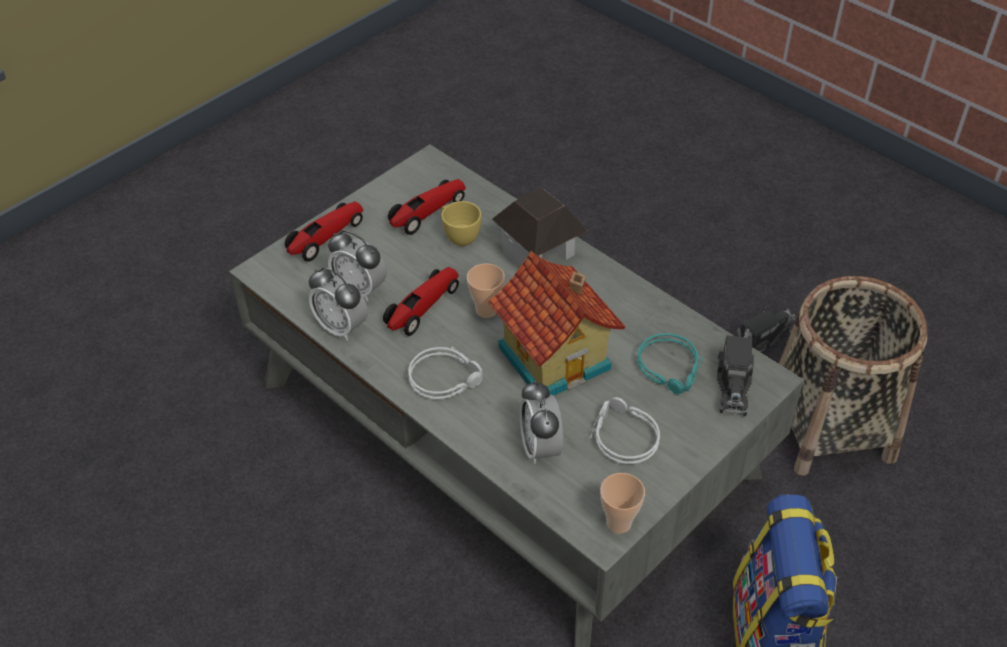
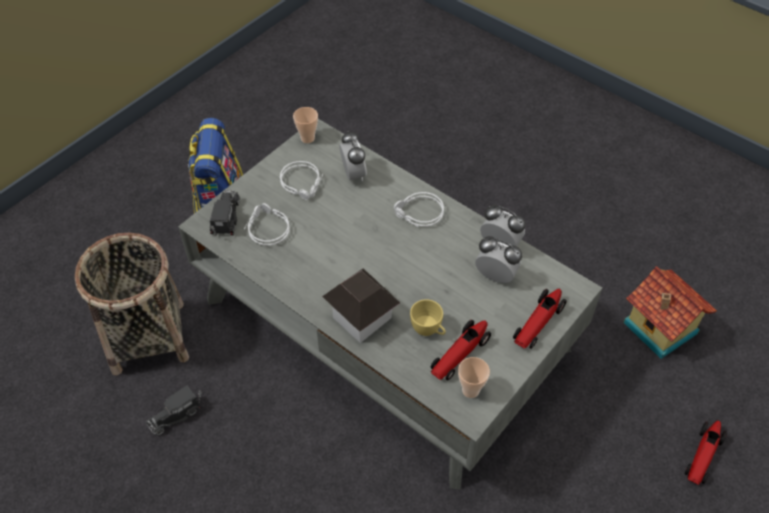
camera: 175 degrees right, 5 degrees up
(422, 308) = (445, 263): toy car -> toy car (703, 455)
(486, 310) = (397, 264): cup -> cup (470, 390)
(556, 356) = (345, 232): toy house -> toy house (659, 329)
(671, 368) = (266, 228): turquoise headphones -> grey headphones

